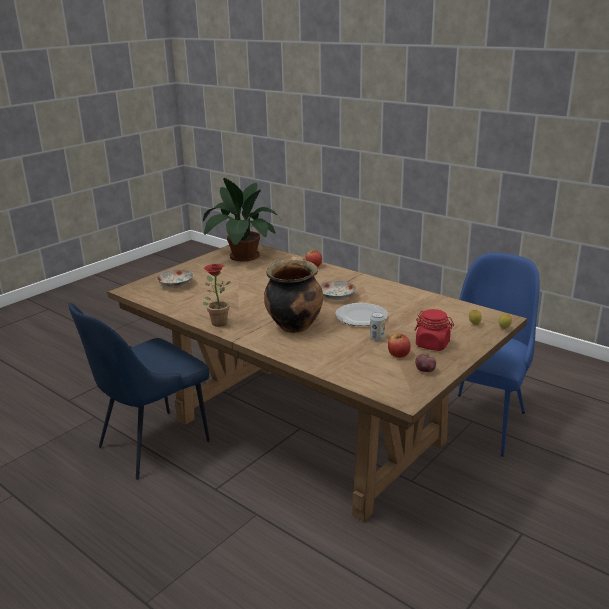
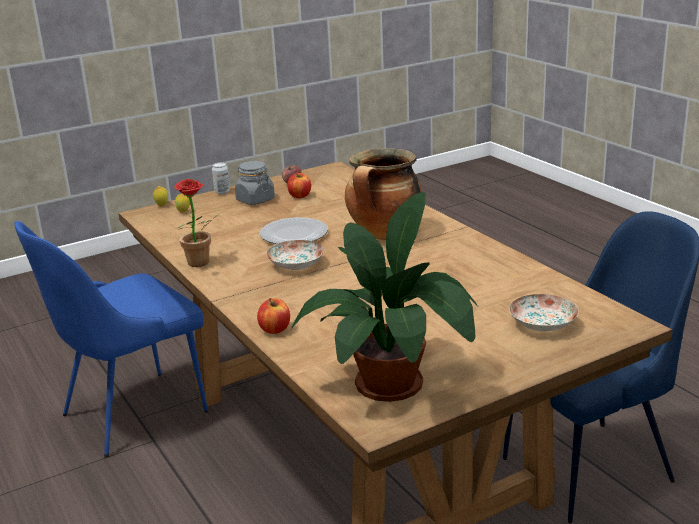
camera: 160 degrees left, 0 degrees up
(217, 322) = (481, 250): potted plant -> potted plant (200, 264)
(377, 338) = (303, 211): can -> can (222, 192)
(432, 344) = (255, 200): red jar -> grey jar

